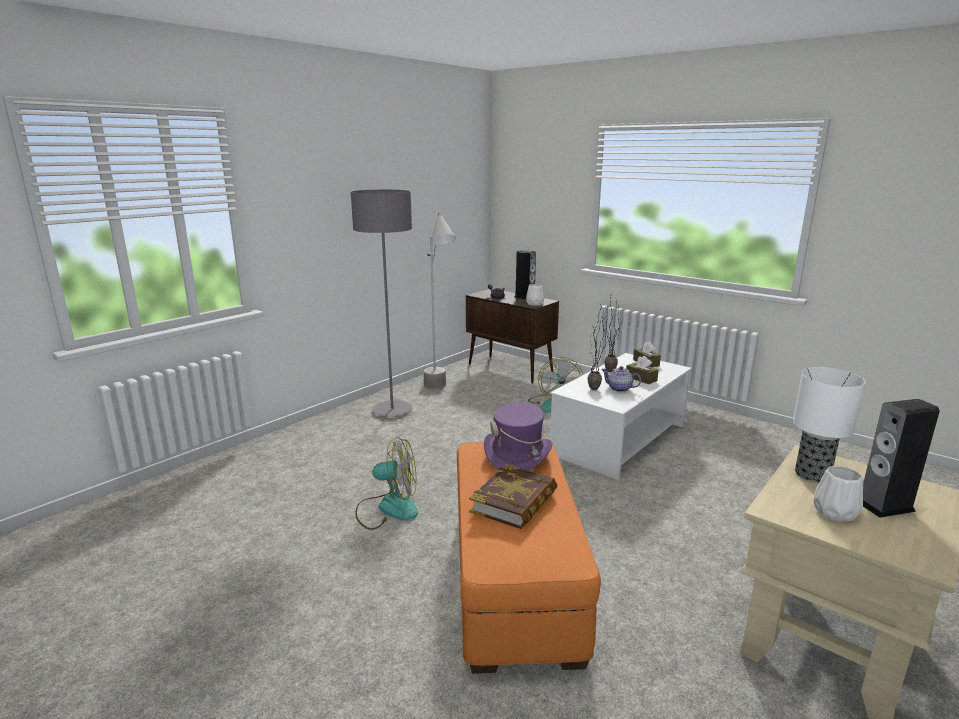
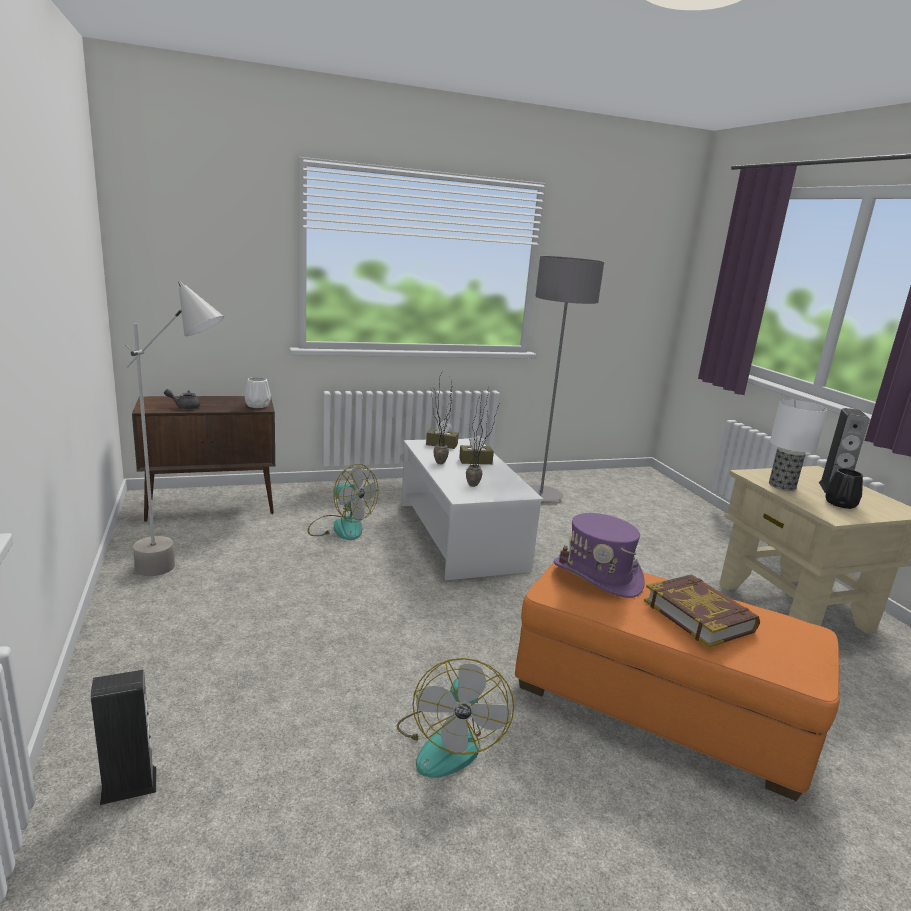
camera: 60 degrees left, 0 degrees up
(388, 508) = (448, 742): fan -> fan turned 150 degrees clockwise
(392, 410) = (175, 630): grey floor lamp -> grey floor lamp (540, 496)
(525, 297) = (220, 399): speaker -> speaker (129, 785)
(619, 388) = (486, 477): teapot -> none
(835, 513) = (841, 504): white vase -> black vase

